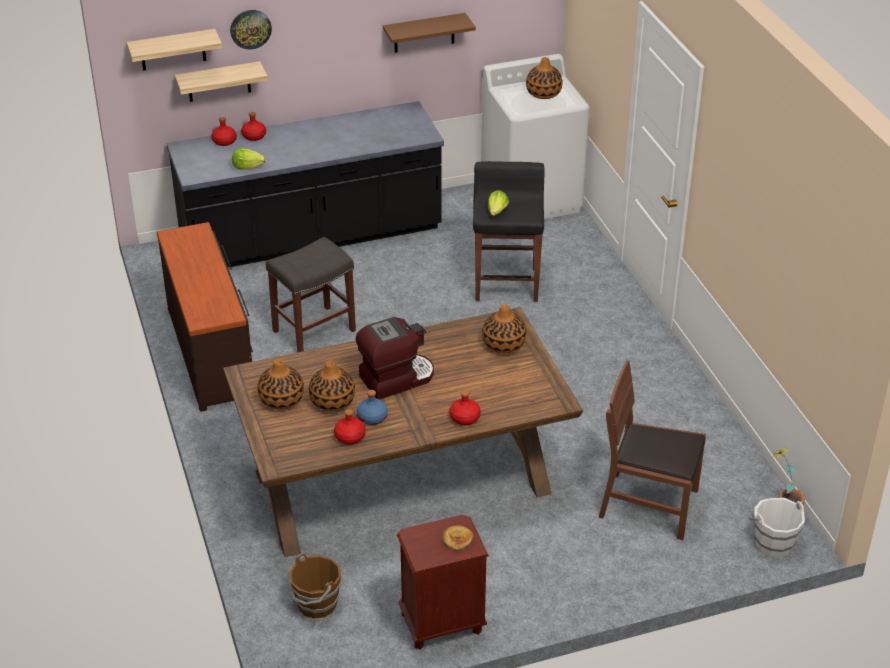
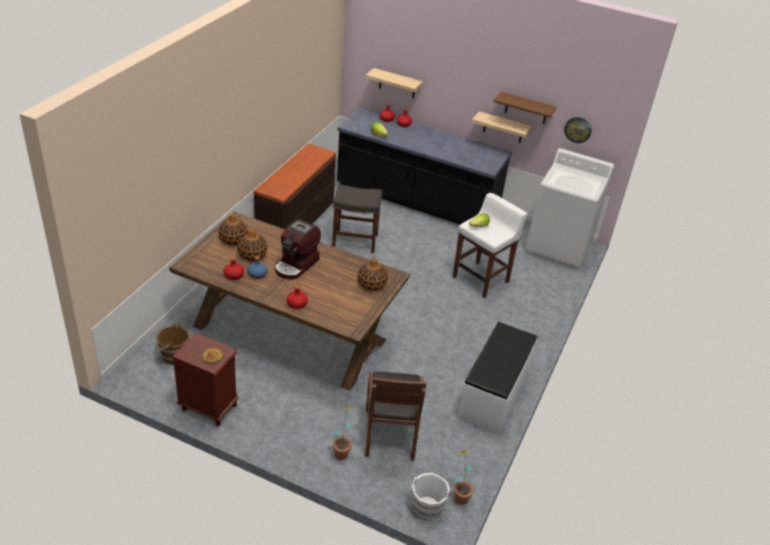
camera: 40 degrees right, 0 degrees up
(172, 50) = (376, 52): shelf -> shelf (503, 127)
(250, 29) = (421, 58): wall clock -> wall clock (578, 129)
(396, 378) = (296, 265): coffee machine -> coffee machine turned 105 degrees clockwise
(506, 283) = (481, 279): black stool -> white stool
(543, 93) = (579, 180): vase -> none
(631, 556) = (342, 451): none -> potted plant
(649, 504) = (390, 434): brown chair -> brown chair turned 150 degrees counterclockwise
(683, 394) = (494, 395): none -> white bench

